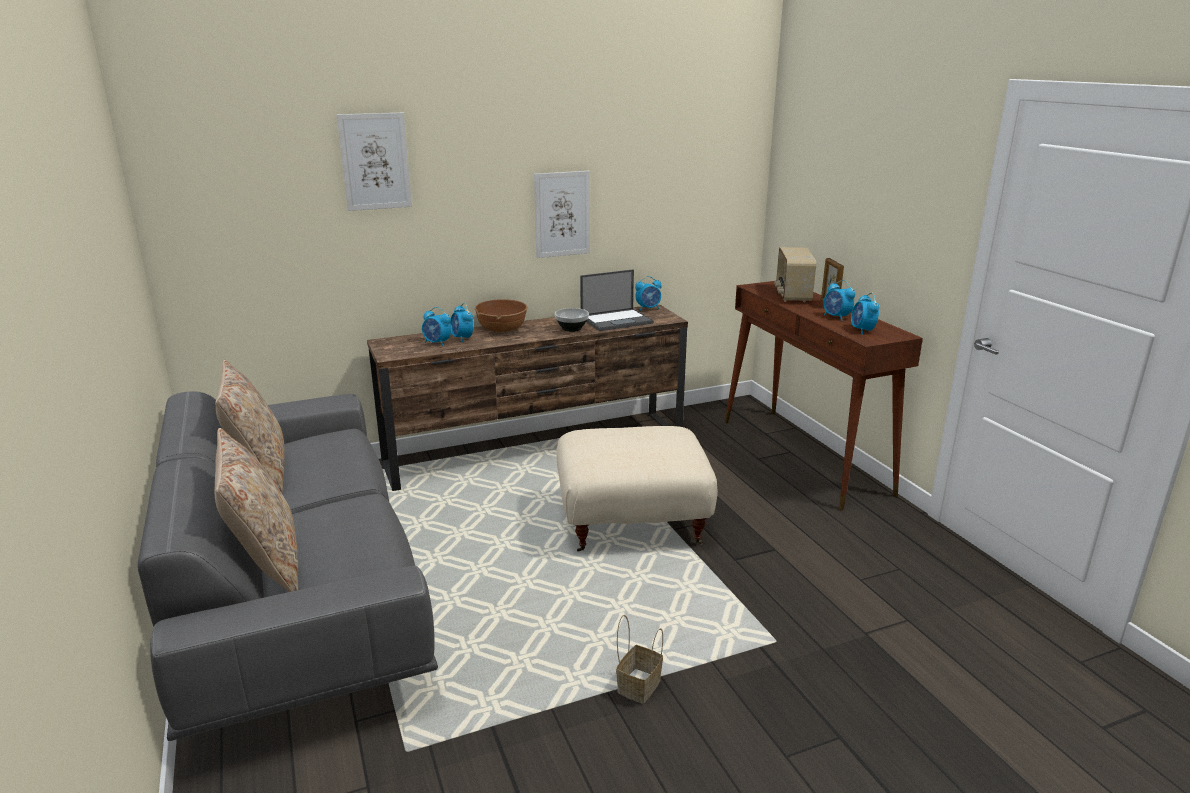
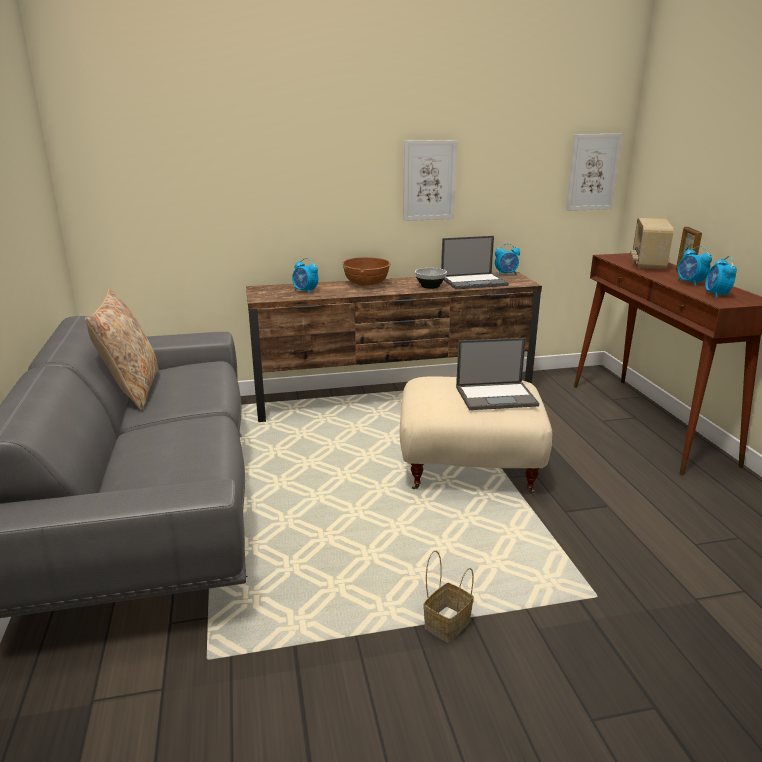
camera: 10 degrees right, 0 degrees up
(267, 563) = (107, 467): beige pillow -> none
(375, 161) = (259, 123): picture -> picture (593, 172)
(462, 338) = (329, 289): alarm clock -> none
(658, 447) = (497, 396): none -> laptop

